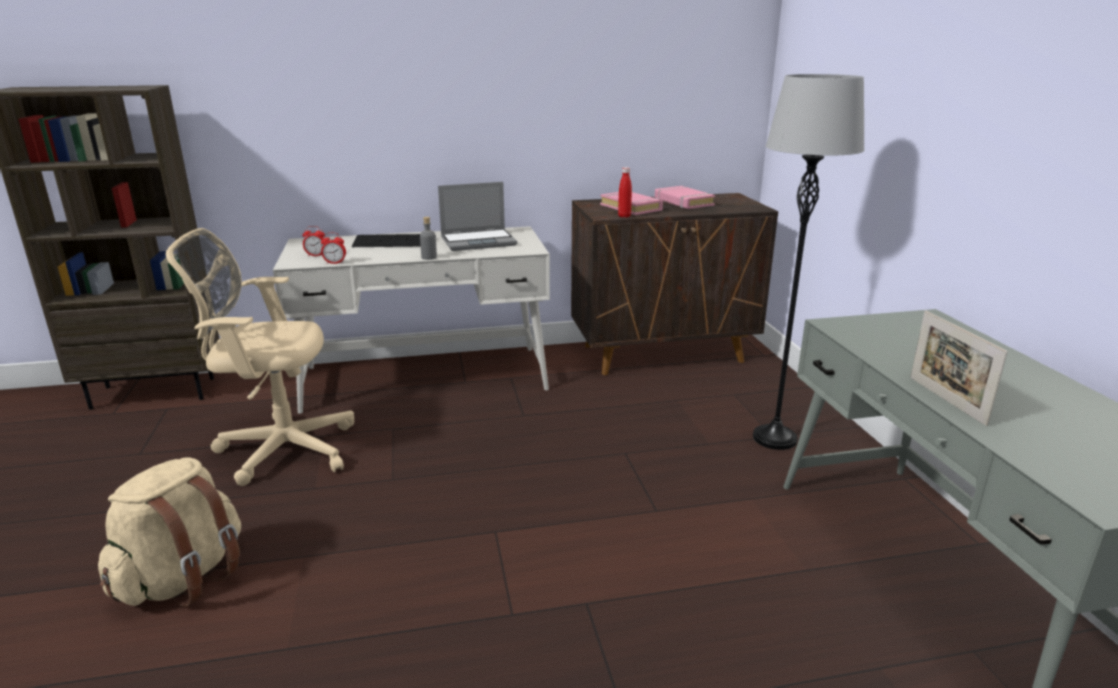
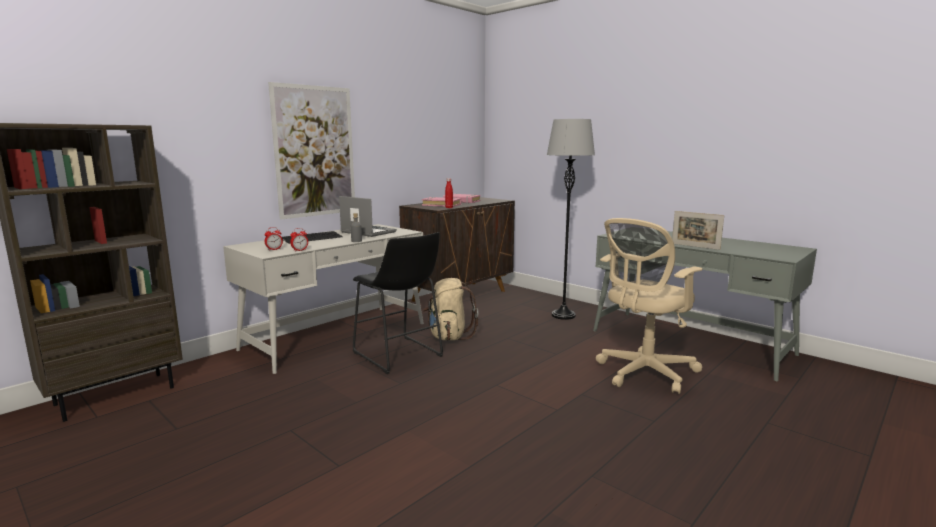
camera: 35 degrees left, 10 degrees down
(183, 578) = (345, 467): beige backpack -> beige backpack (448, 336)
(281, 449) = (296, 392): beige office chair -> beige office chair (643, 373)
(425, 115) = (315, 151): none -> picture
(448, 435) = (399, 356): none -> black stool
(479, 241) = (367, 232): laptop -> laptop turned 90 degrees counterclockwise

